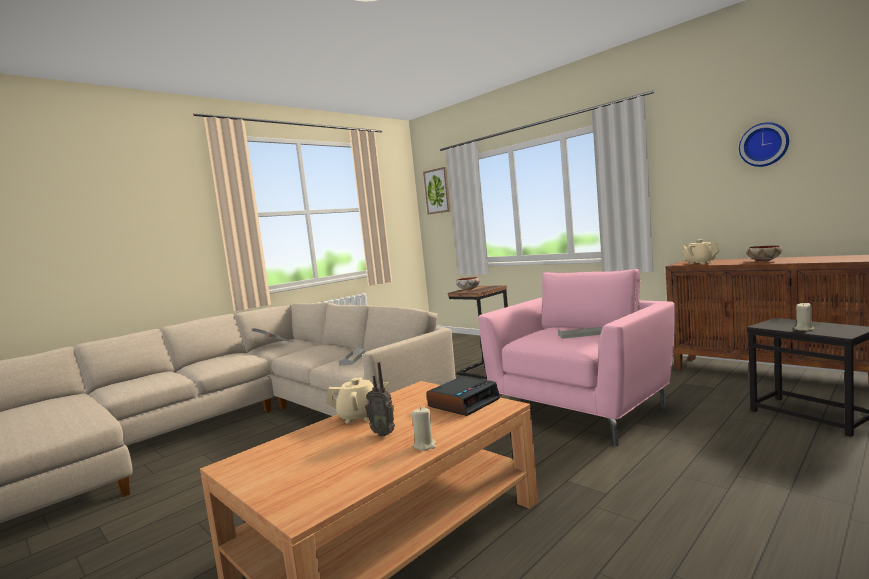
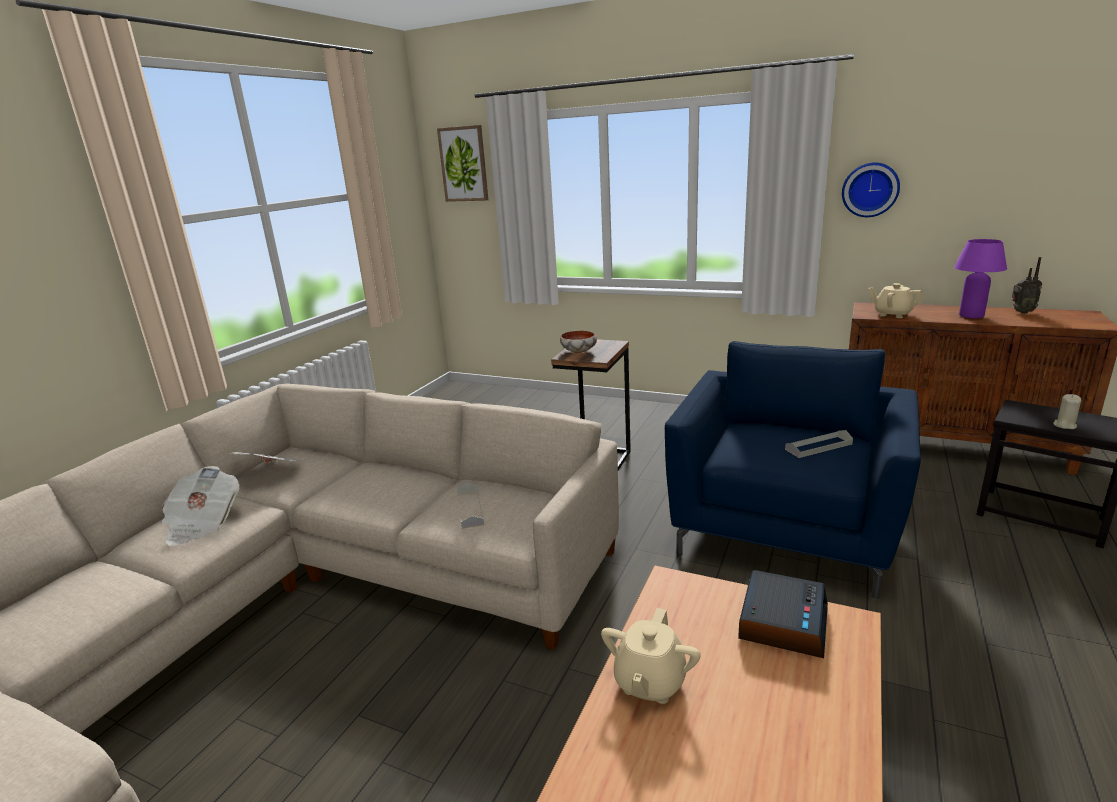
camera: 20 degrees left, 15 degrees up
(224, 360) = (203, 523): none -> newspaper
(360, 416) = (649, 682): beige teapot -> beige teapot turned 135 degrees clockwise
(383, 433) = (736, 727): radio -> radio (1021, 312)
(425, 445) = (836, 751): beige candle -> none
(580, 410) = (784, 534): pink armchair -> blue armchair
(763, 261) = (971, 316): bowl -> purple table lamp
(764, 145) = (985, 157): wall clock -> wall clock (870, 189)

